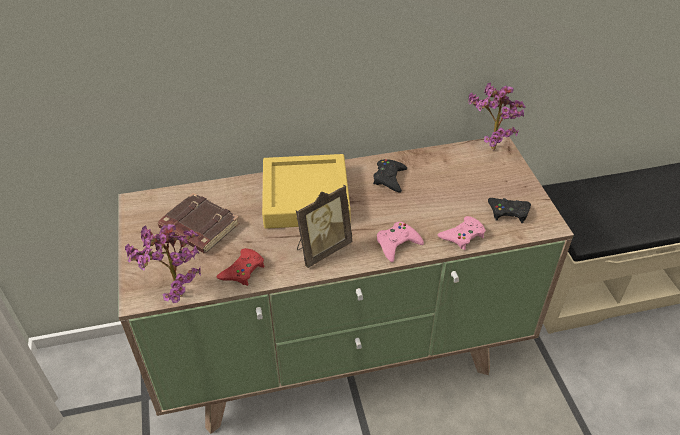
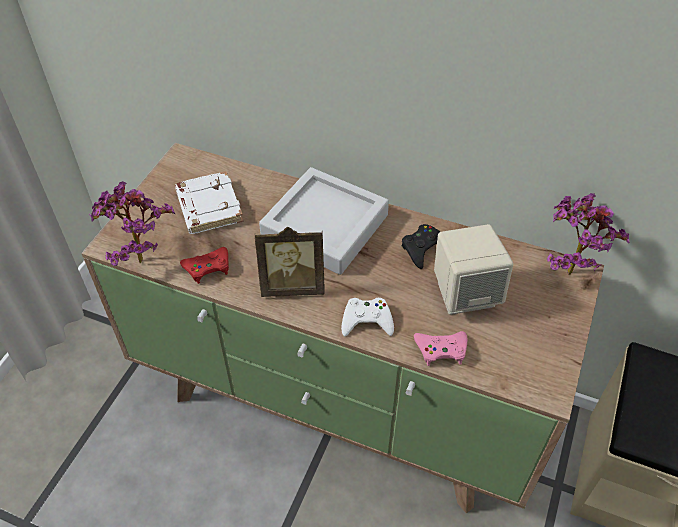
camera: 35 degrees right, 5 degrees up
(198, 227) = (208, 207): brown book -> white book
(305, 197) = (325, 226): yellow tray -> grey tray
(397, 244) = (367, 321): pink game controller -> white game controller
(443, 193) = (465, 293): none -> beige speaker
(508, 212) = (517, 352): black game controller -> none

